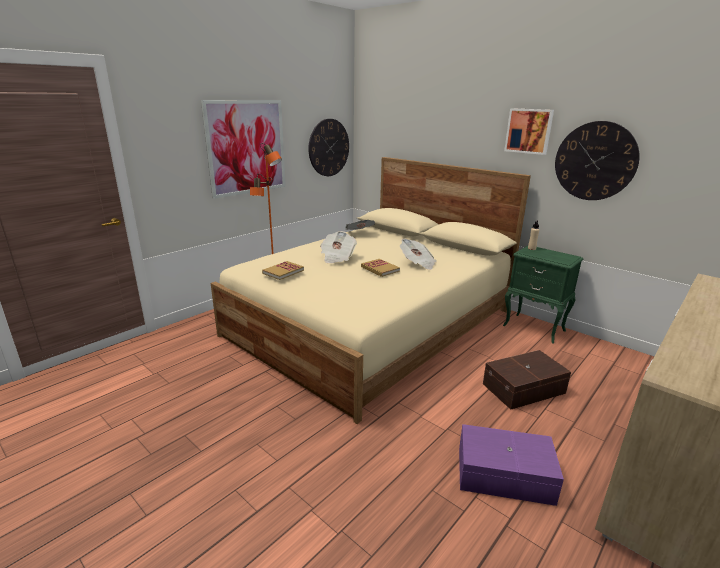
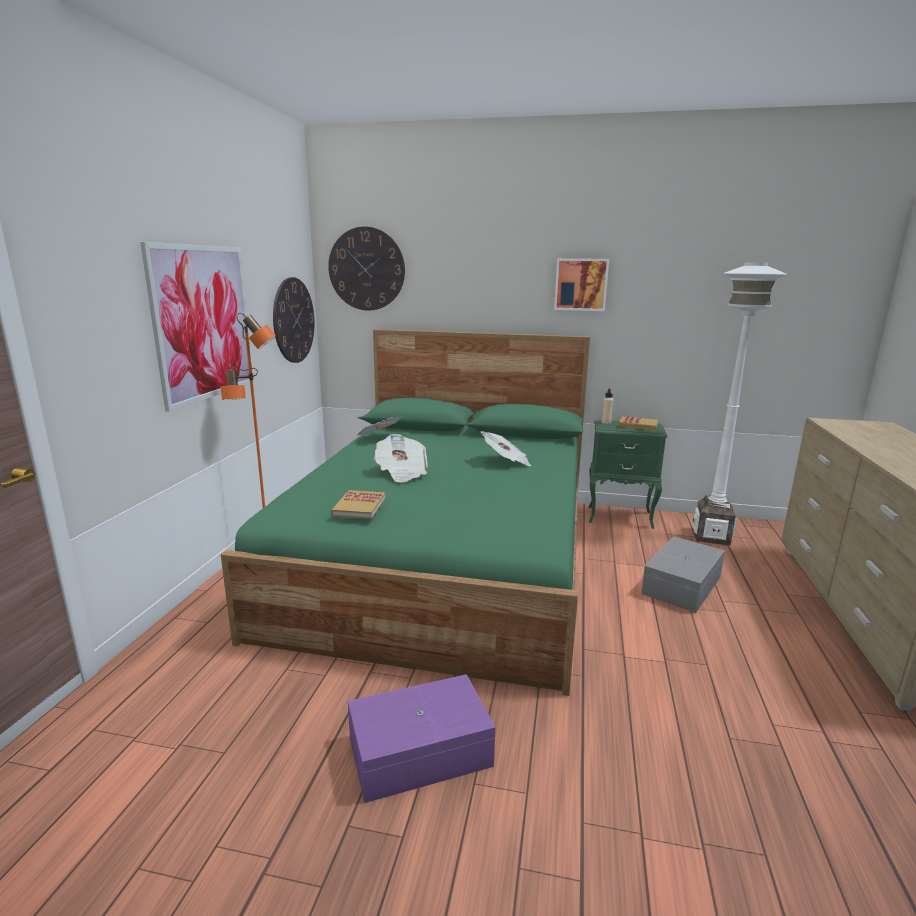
camera: 30 degrees left, 5 degrees down
(373, 322) = (446, 558): beige bed -> green bed
(380, 269) = (475, 477): book -> book (638, 425)
(503, 473) = (766, 686): purple storage box -> purple storage box (418, 751)
(525, 389) = (683, 585): brown storage box -> grey storage box
(595, 161) = (661, 315): wall clock -> wall clock (366, 269)
(600, 362) = (711, 536): none -> white floor lamp

